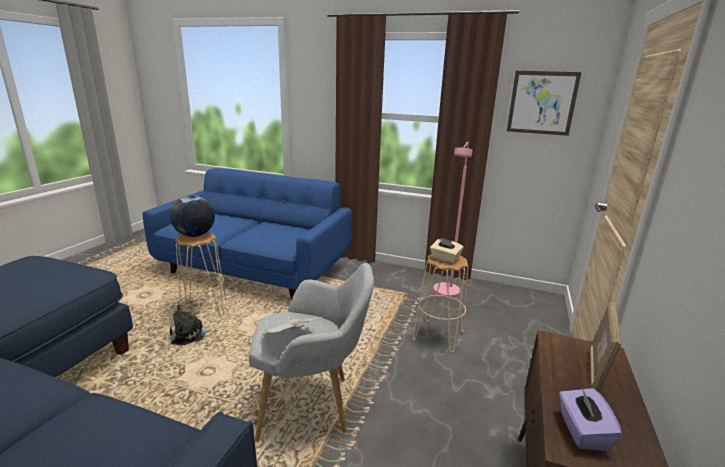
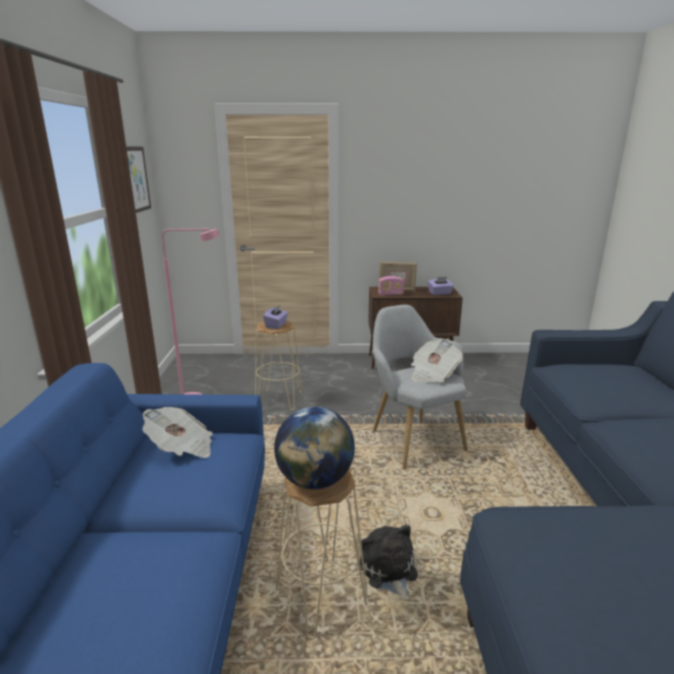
camera: 110 degrees left, 0 degrees up
(190, 334) = (388, 571): plush toy -> plush toy turned 150 degrees counterclockwise
(292, 233) = (182, 448): none -> newspaper
(445, 259) = (276, 325): beige tissue box -> purple tissue box
(562, 355) = (390, 294): none -> radio

